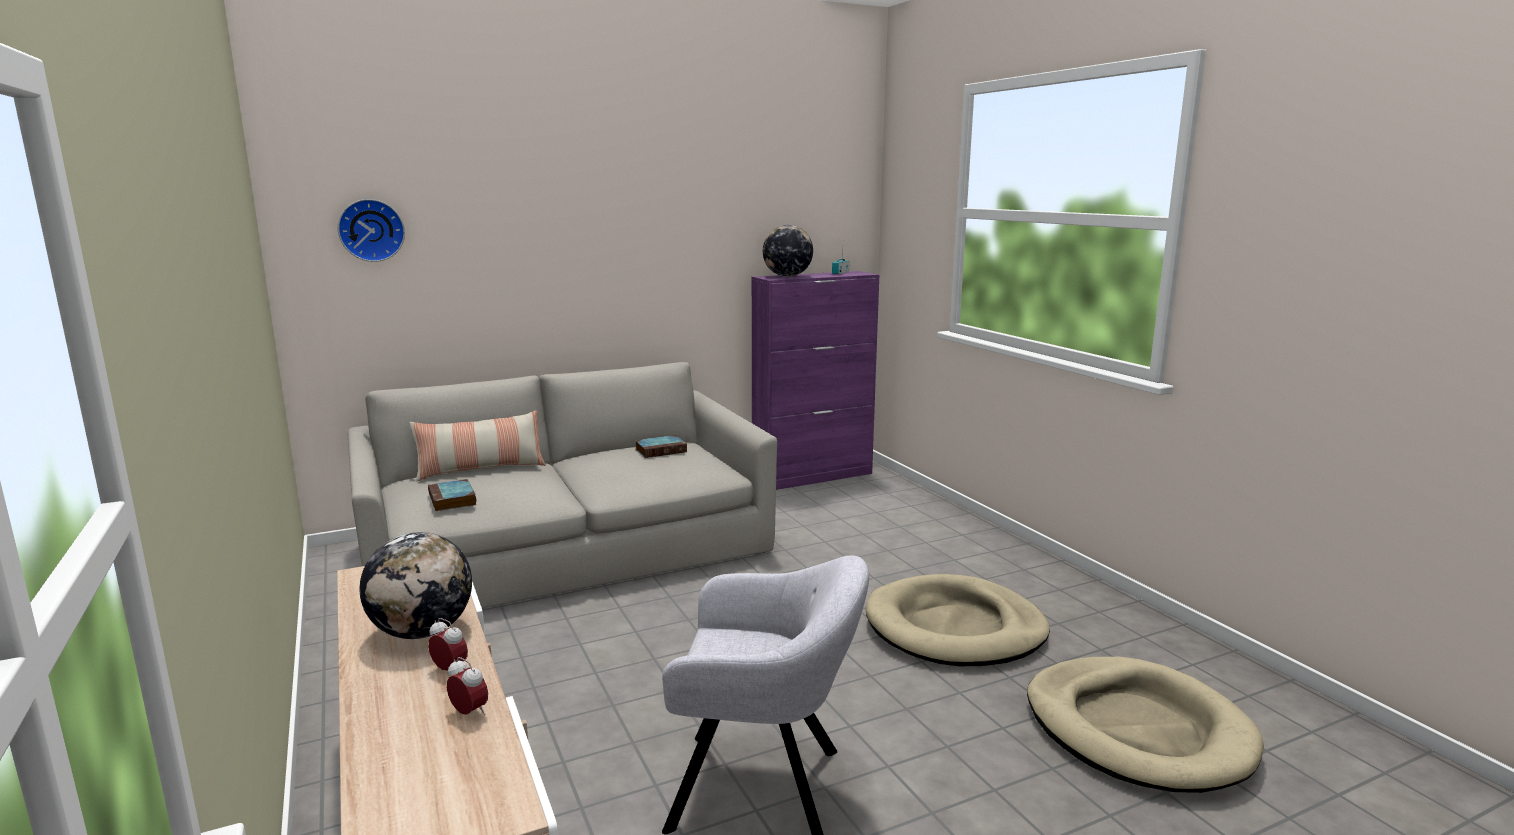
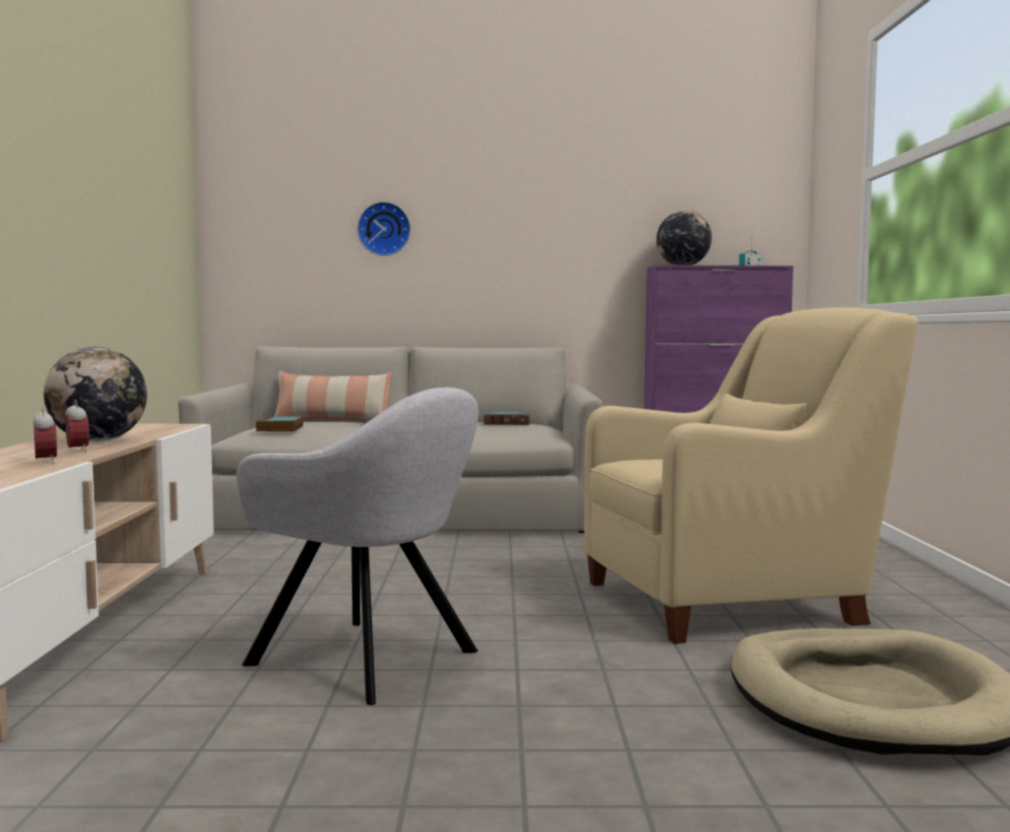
camera: 25 degrees right, 10 degrees down
(371, 230) = (282, 209): wall clock -> wall clock (384, 229)
(955, 628) = (733, 601): beige dog bed -> beige armchair

